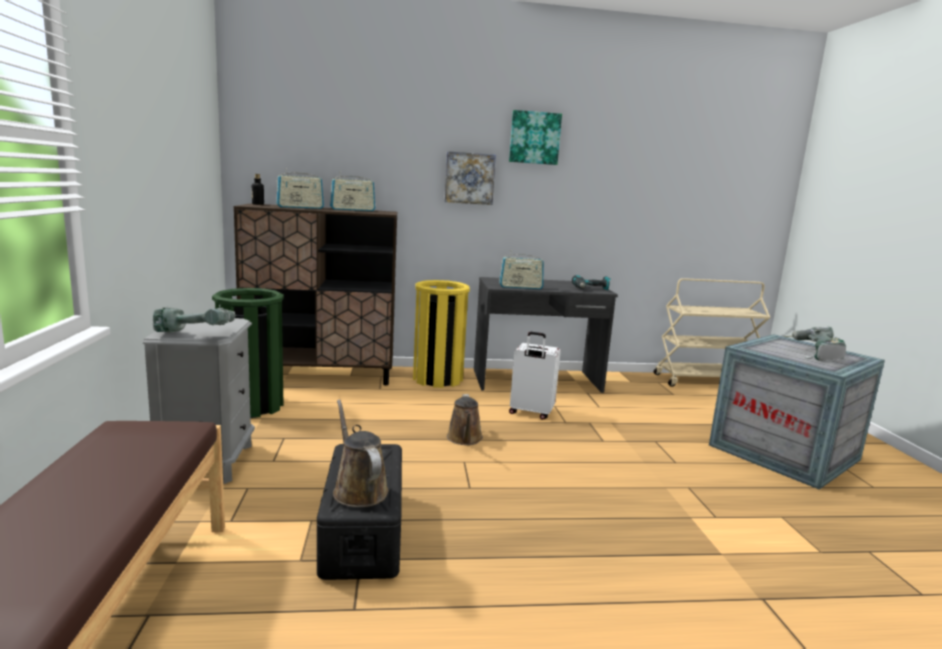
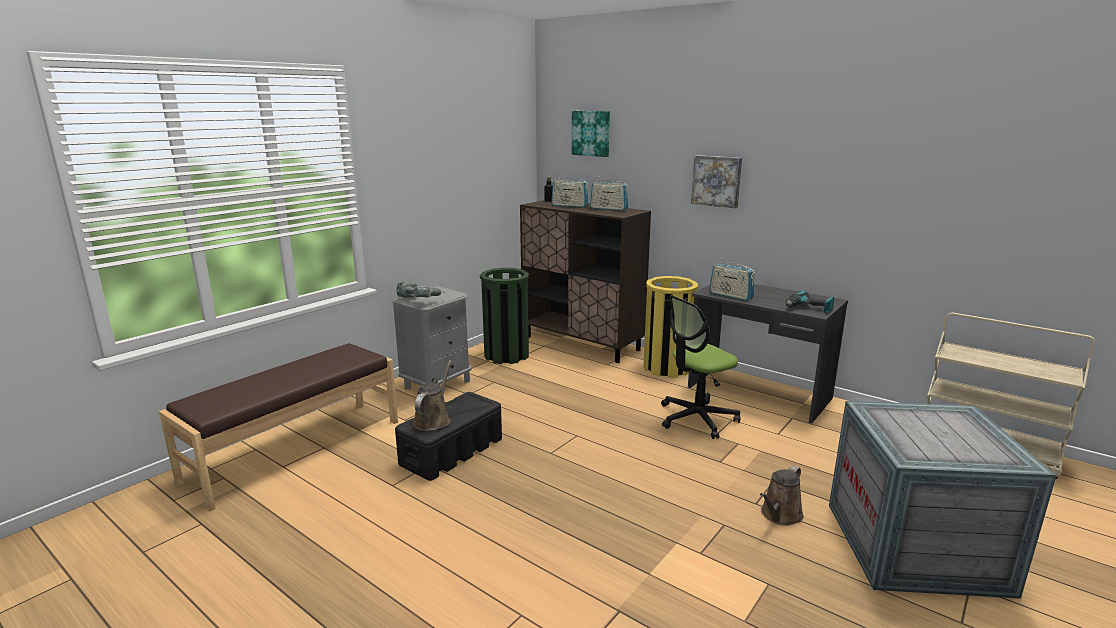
camera: 45 degrees right, 5 degrees up
(464, 439) = (604, 420): brown watering can -> brown watering can (779, 515)
(530, 413) = (696, 418): white suitcase -> office chair
(534, 138) = (783, 139): picture -> picture (591, 133)
(813, 354) = (948, 438): power drill -> none

